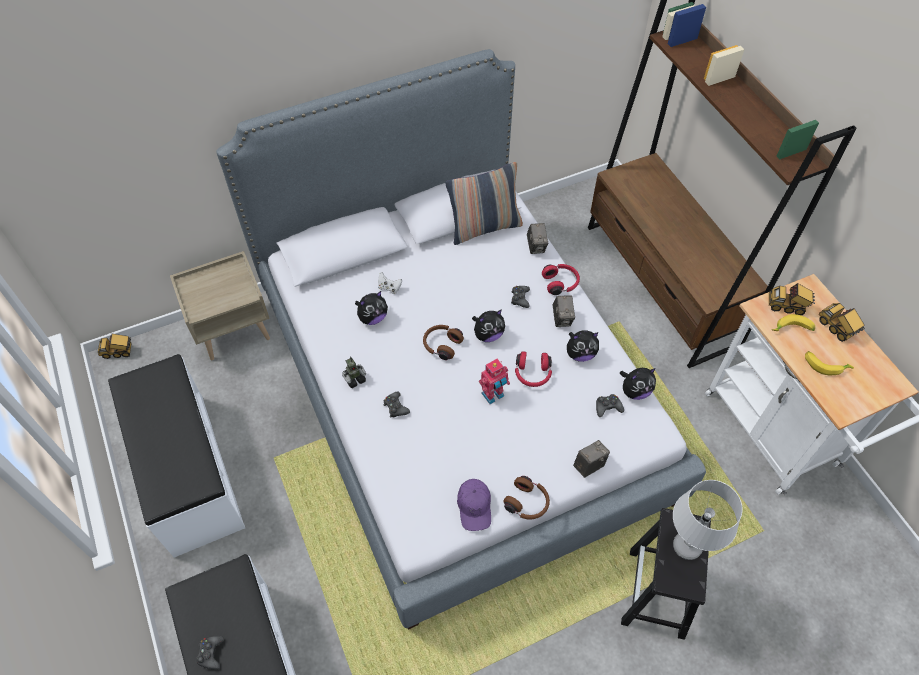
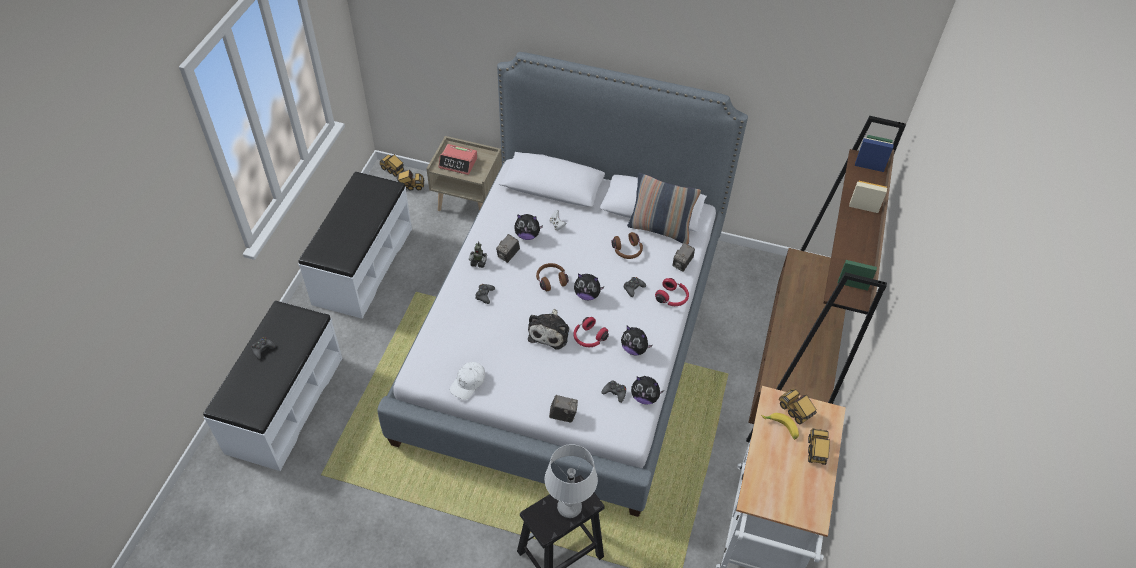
camera: 40 degrees right, 5 degrees down
(156, 355) = (411, 186): none -> toy truck
(213, 294) = (458, 163): none -> alarm clock
(474, 507) = (468, 383): purple cap -> white cap
(493, 395) = (550, 332): toy robot -> plush toy
(527, 503) = (501, 406): brown headphones -> brown headphones (627, 251)
(562, 318) = (647, 320): camera -> camera (508, 255)
(825, 365) = (776, 466): banana -> none

